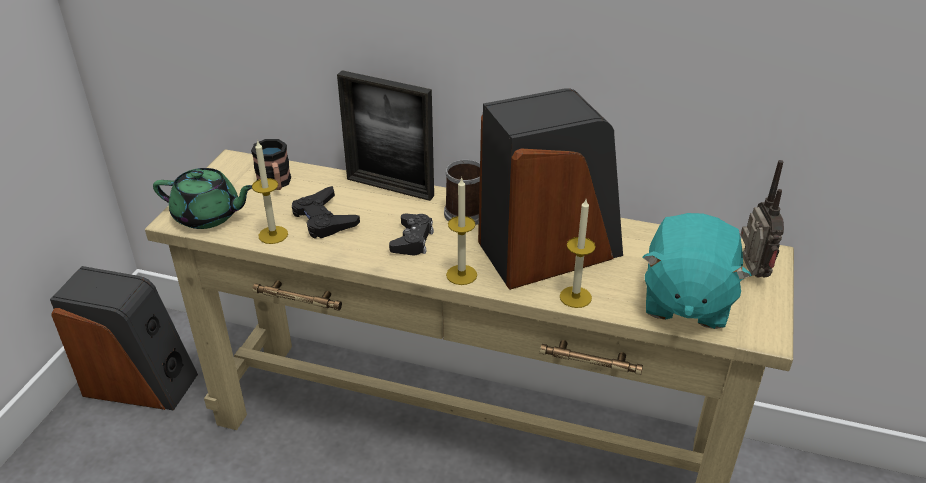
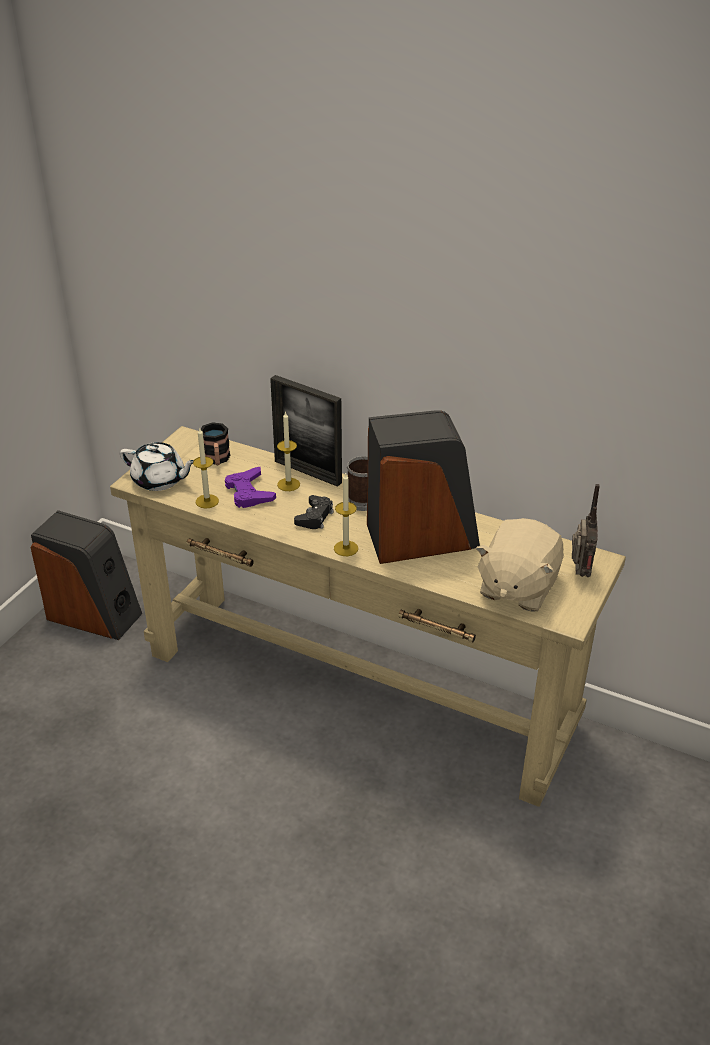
camera: 10 degrees right, 0 degrees up
(208, 216) = (159, 481): green teapot -> white teapot
(324, 219) = (249, 493): black game controller -> purple game controller
(575, 297) = (430, 575): candle -> candle (288, 484)
(685, 300) = (517, 587): turquoise plush toy -> beige plush toy

